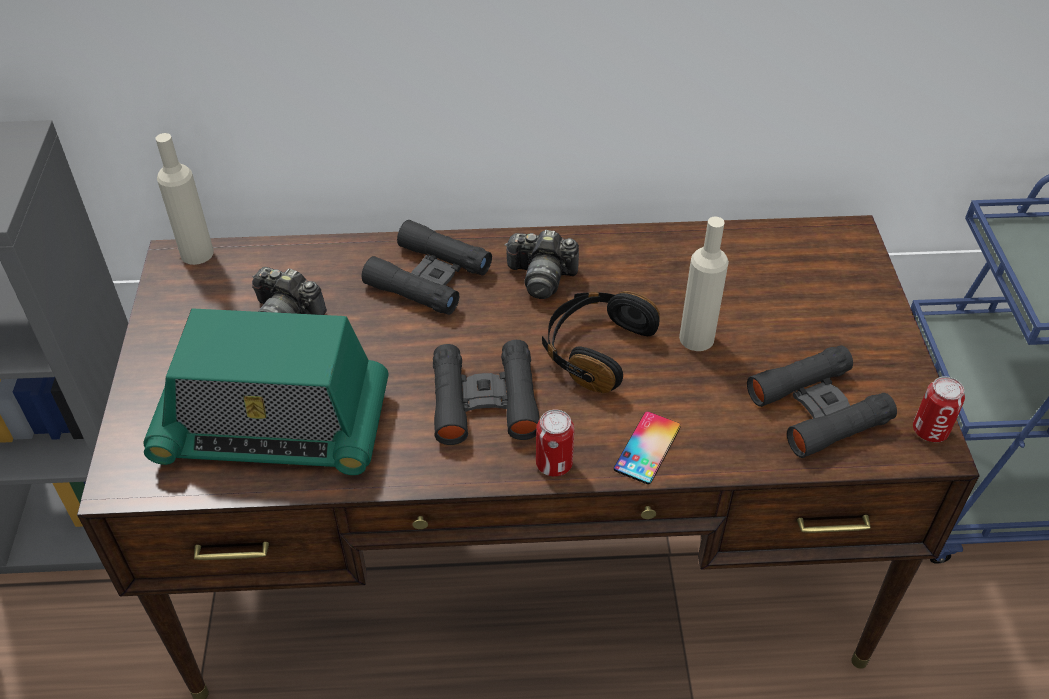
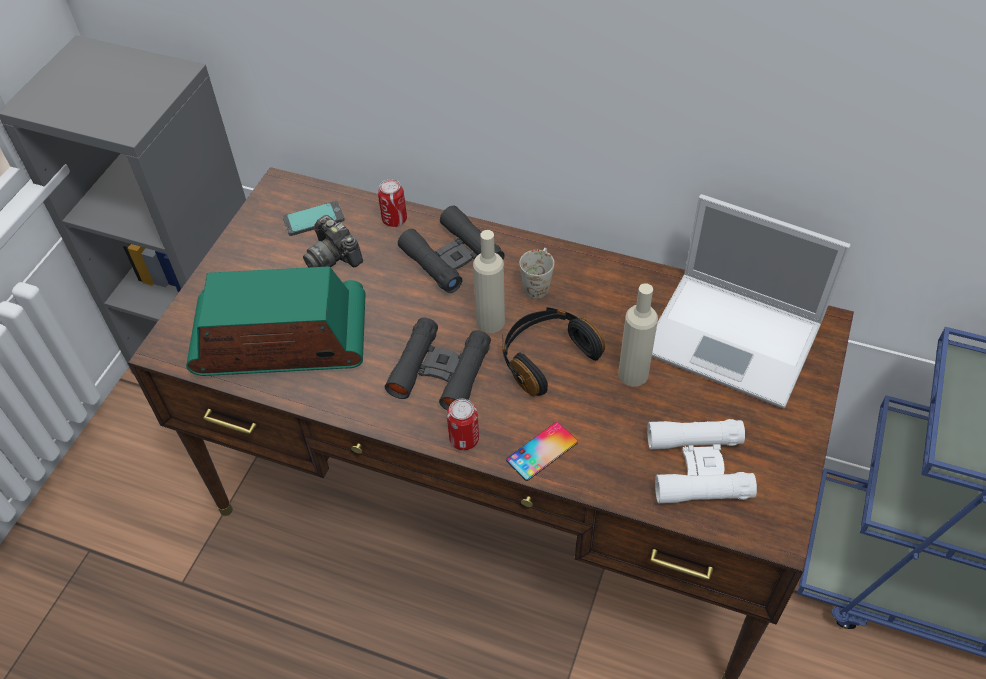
camera: 25 degrees right, 5 degrees up
(197, 253) = (296, 187): beige bottle -> beige bottle (490, 321)
(239, 282) = (313, 219): none -> phone
(274, 427) = (282, 341): radio -> radio turned 150 degrees clockwise
(541, 277) = (538, 283): camera -> white mug
(778, 273) = (736, 339): none -> laptop
(818, 409) = (698, 467): black binoculars -> white binoculars
(930, 430) = (783, 518): can -> can (394, 219)

